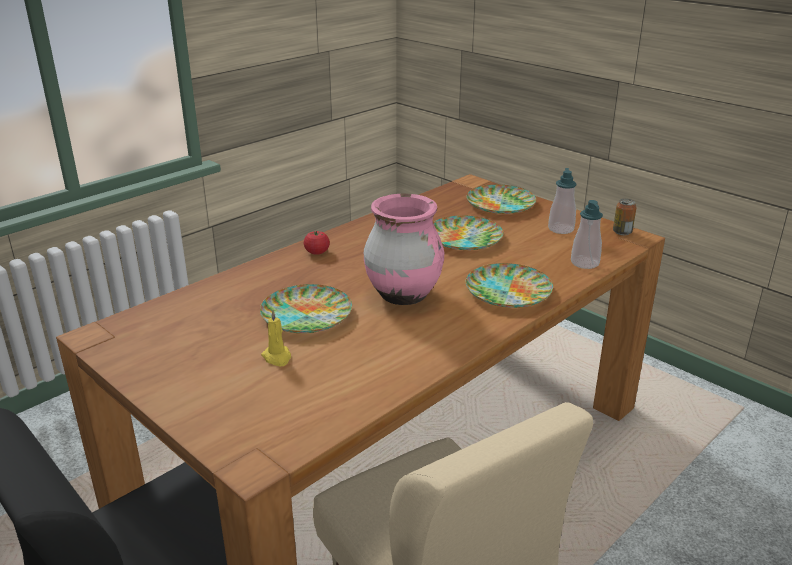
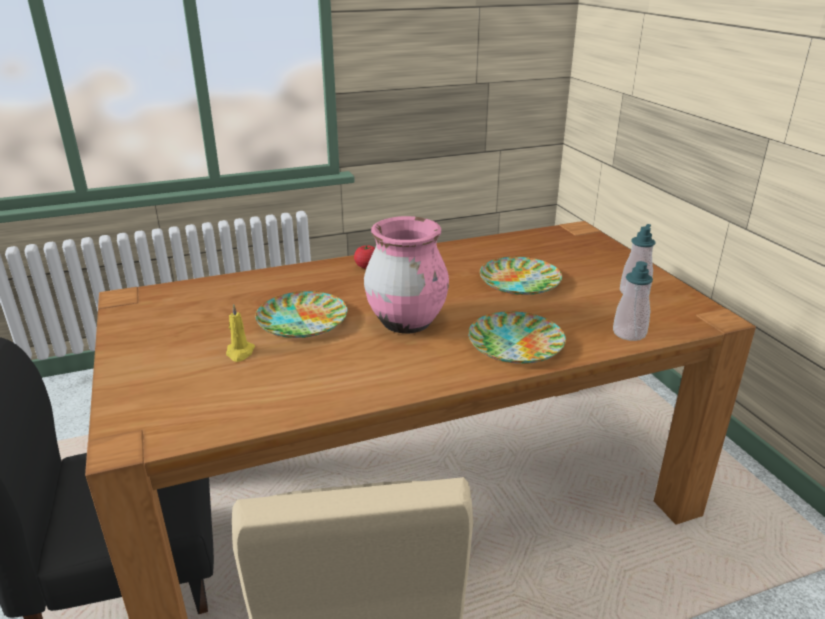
camera: 25 degrees right, 0 degrees up
(501, 204) = (590, 255): plate -> none
(622, 232) = (705, 310): can -> none

